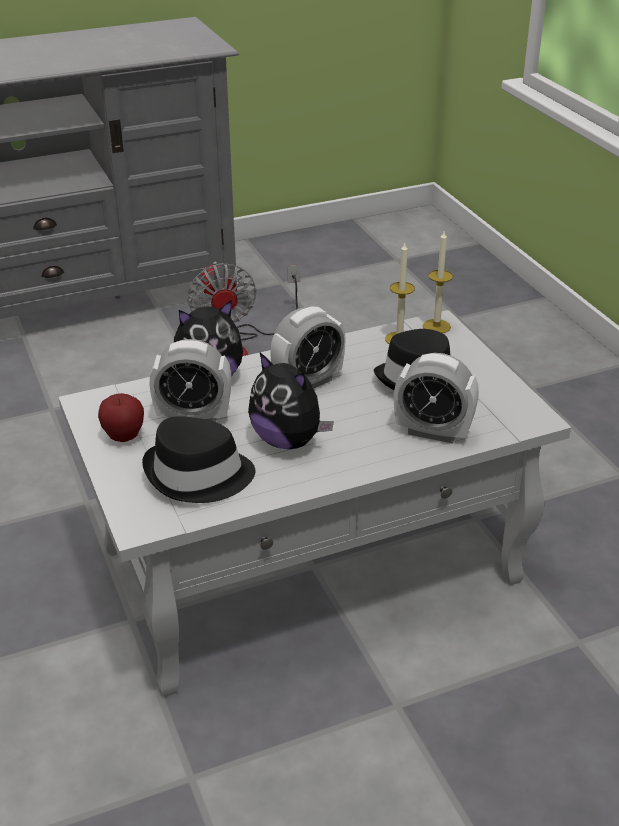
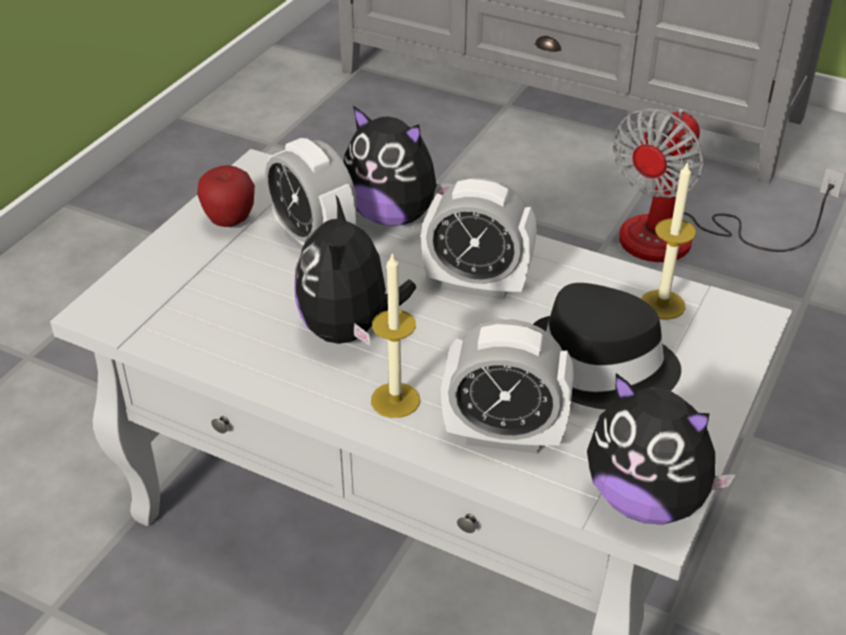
camera: 50 degrees right, 5 degrees up
(198, 475) = (218, 303): black hat -> none
(433, 432) = (504, 435): alarm clock -> alarm clock turned 60 degrees counterclockwise
(436, 326) = (737, 320): candle -> candle (395, 400)
(522, 414) = (646, 500): none -> plush toy

